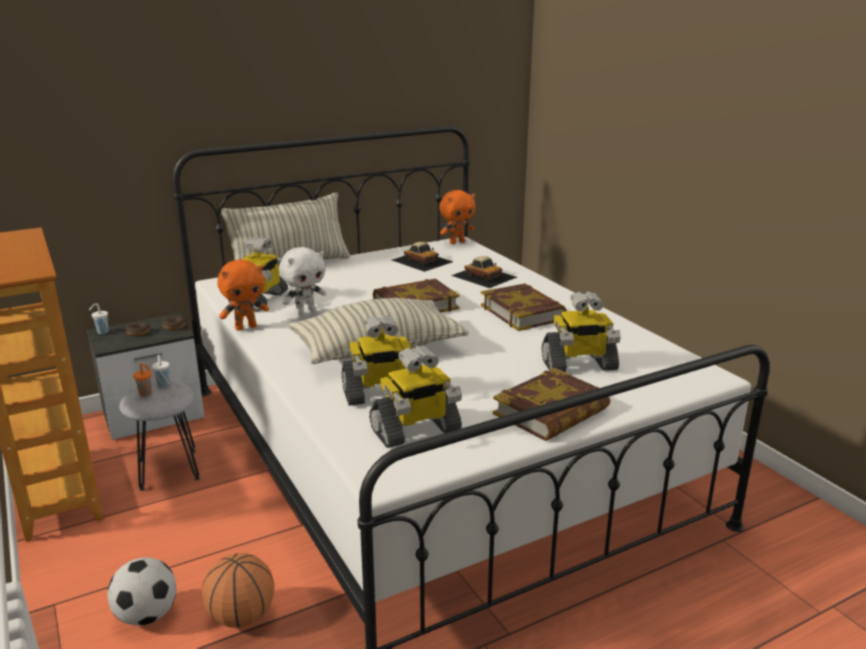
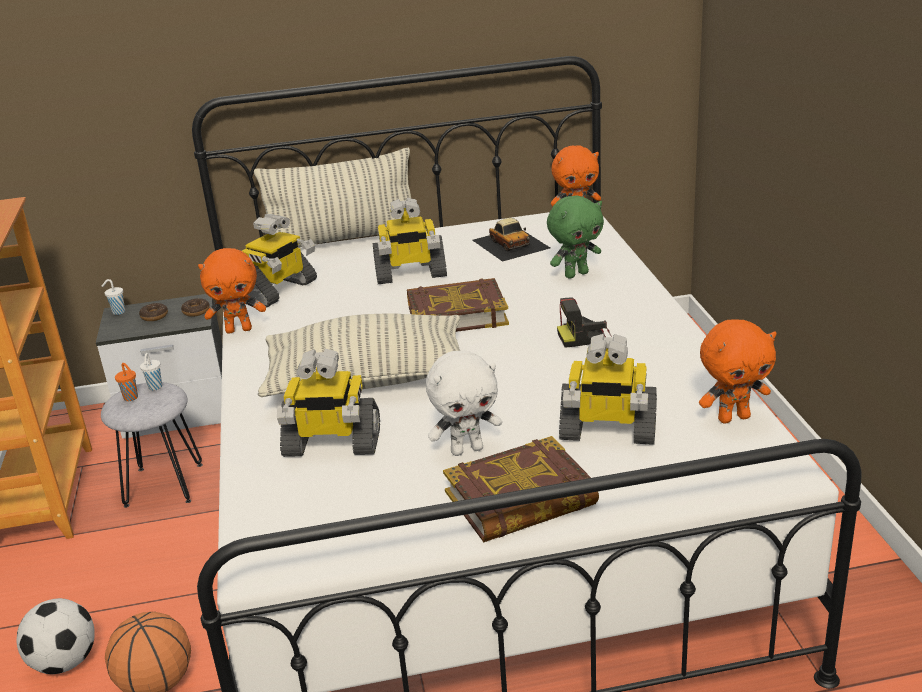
camera: 20 degrees right, 5 degrees up
(305, 312) = (319, 313): white plush toy -> white plush toy (467, 449)
(415, 430) = (337, 503): toy robot -> toy robot (410, 274)
(484, 276) = (576, 274): toy car -> green plush toy
(522, 312) = (588, 338): book -> camera
(655, 349) = (733, 417): none -> orange plush toy

